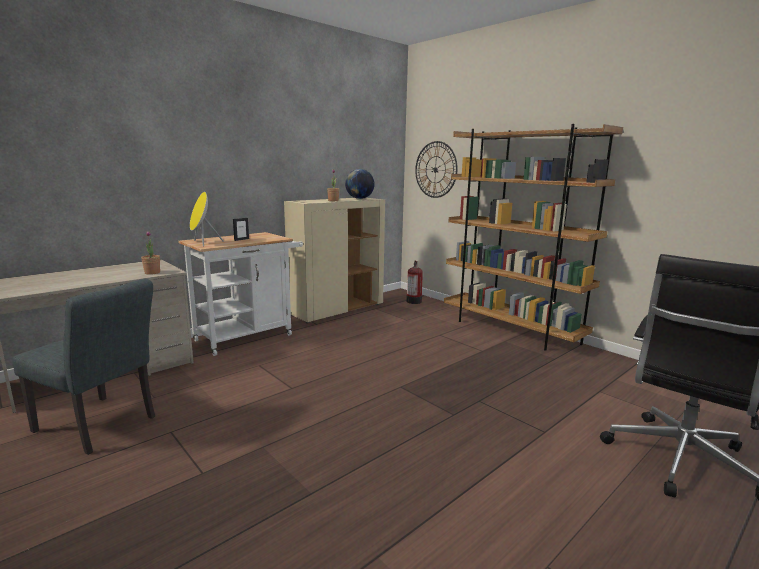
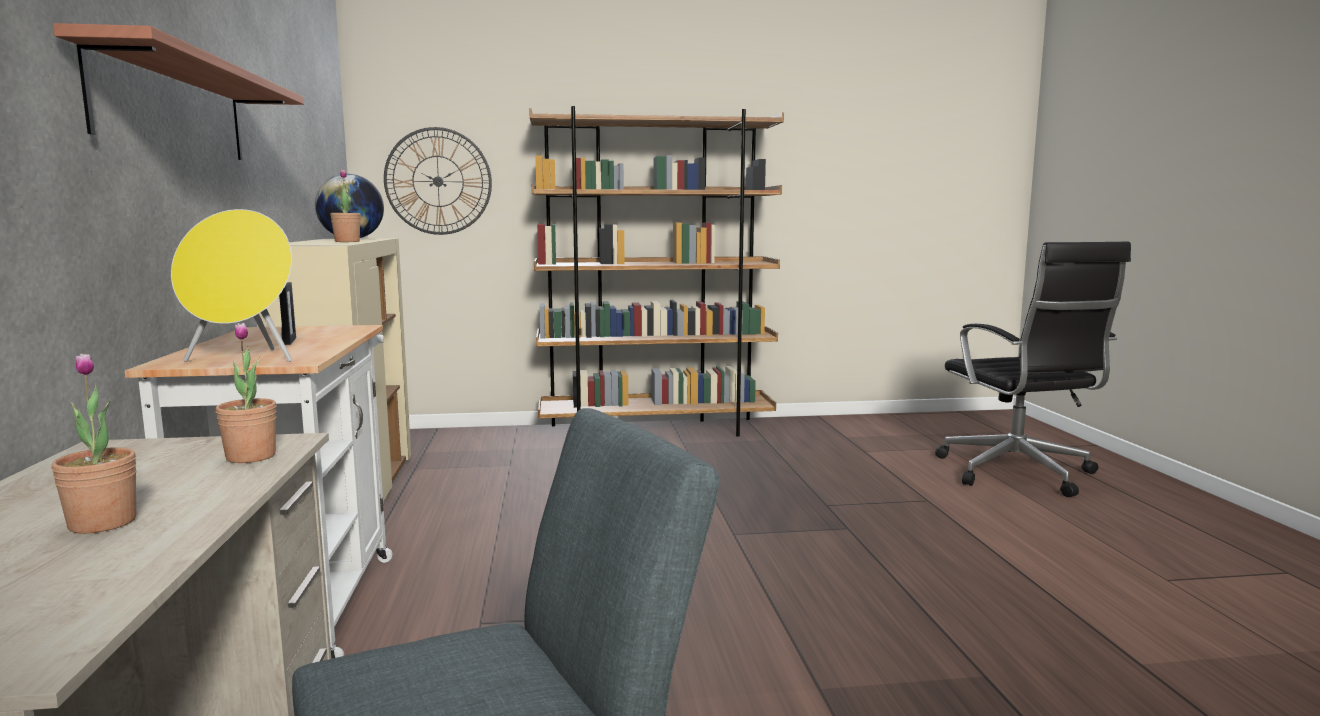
camera: 55 degrees left, 5 degrees down
(88, 278) = (102, 523): none -> potted plant
(235, 152) = (174, 109): none -> shelf
(414, 301) = (444, 439): fire extinguisher -> none

